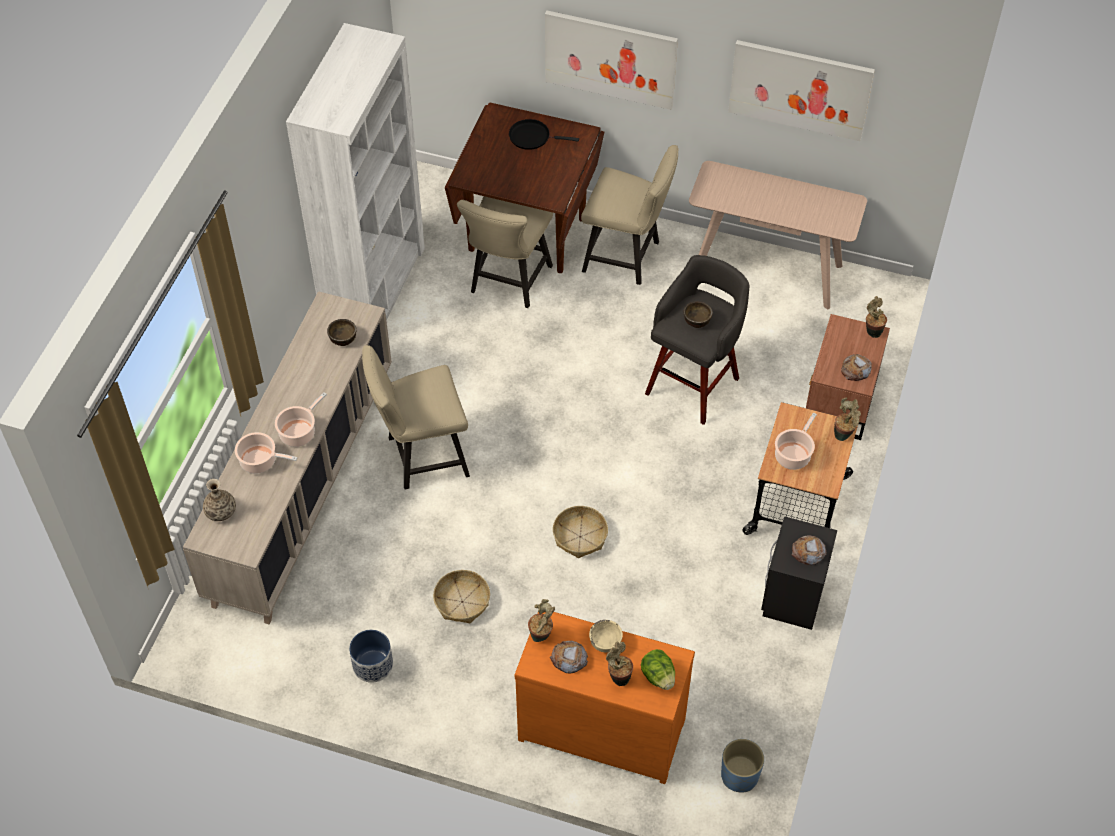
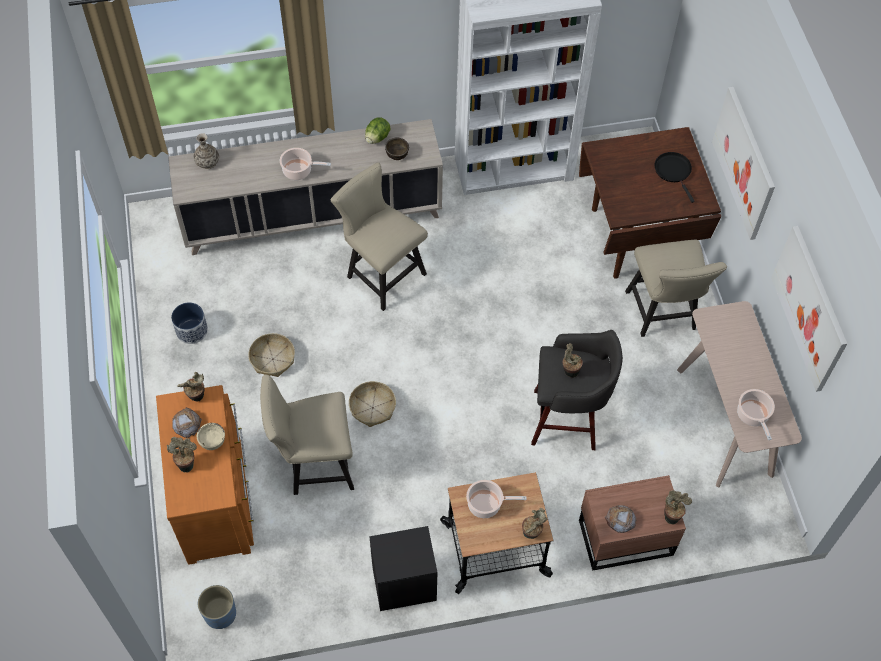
camera: 60 degrees right, 5 degrees up
(260, 461) = (261, 162): cooking pot -> cooking pot (753, 416)
(508, 283) = (578, 248): beige chair -> beige chair (314, 464)
(658, 676) = (200, 490): lettuce -> lettuce (377, 138)
(696, 321) = (569, 371): brown bowl -> potted plant
(808, 552) = (402, 558): bread -> none

